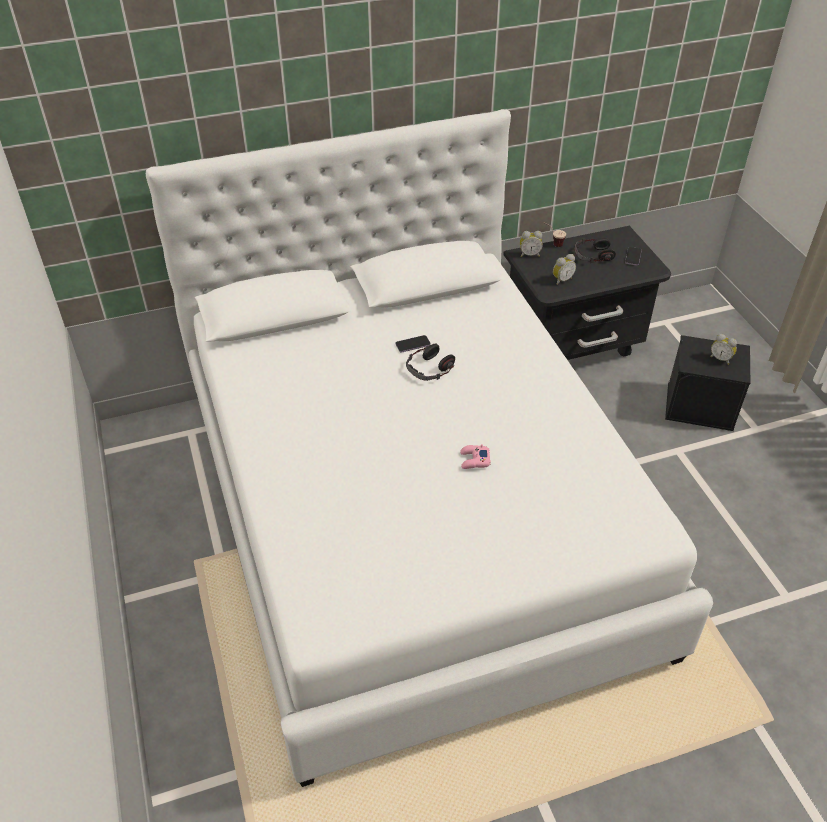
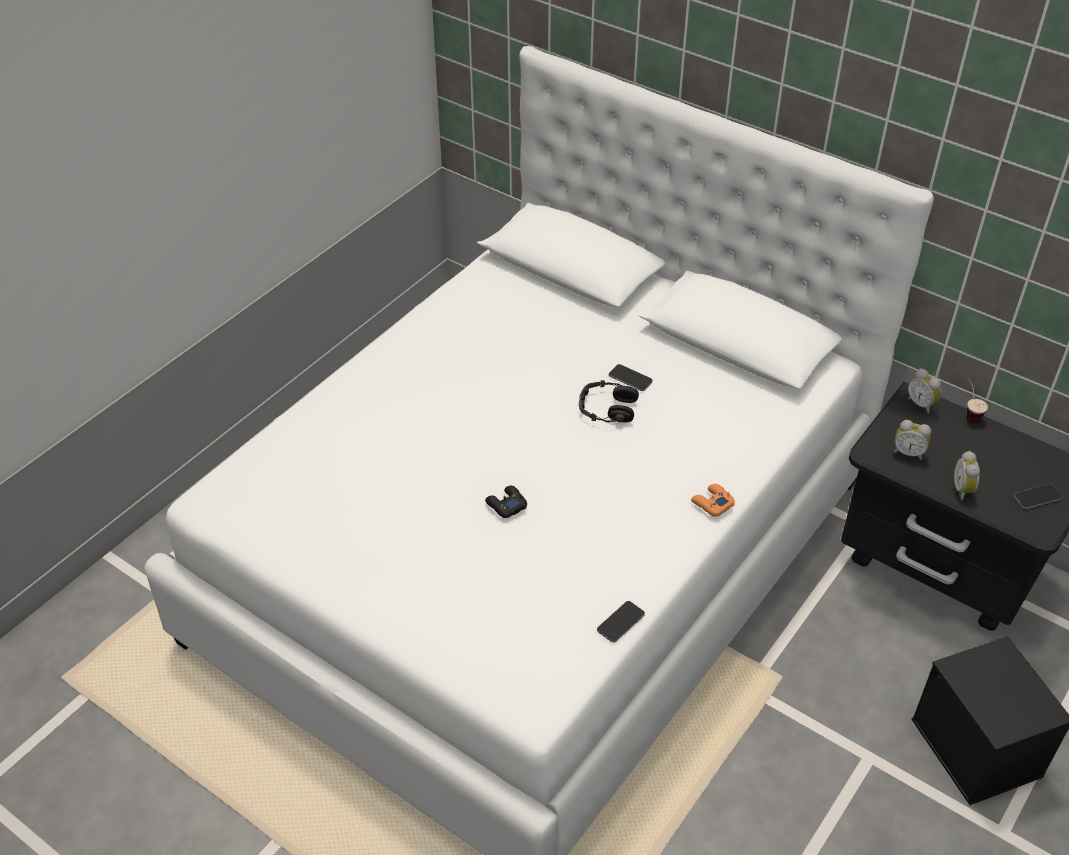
camera: 55 degrees right, 0 degrees up
(474, 460) = (506, 505): pink game controller -> black game controller
(554, 367) = (712, 503): none -> orange game controller
(593, 255) = (992, 460): headphones -> none
(621, 457) = (620, 622): none -> phone
(720, 358) = (1007, 697): alarm clock -> alarm clock (964, 490)

